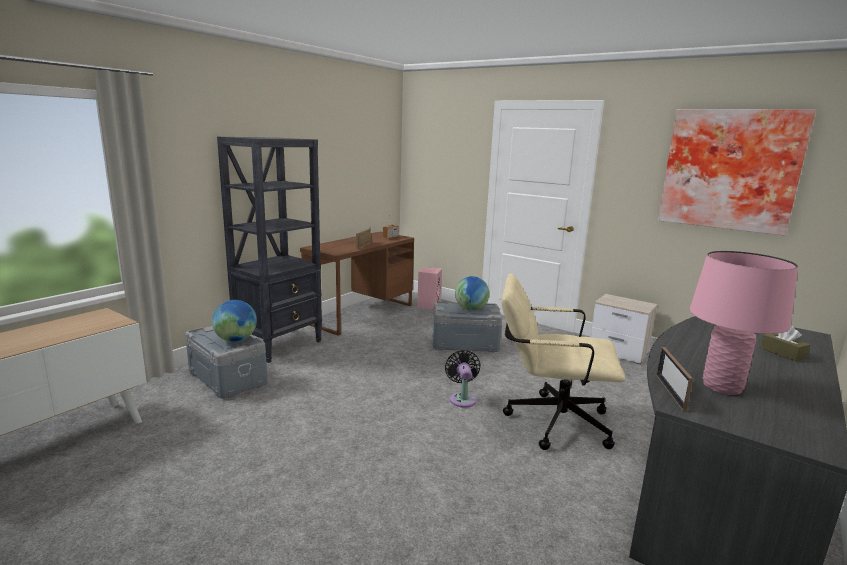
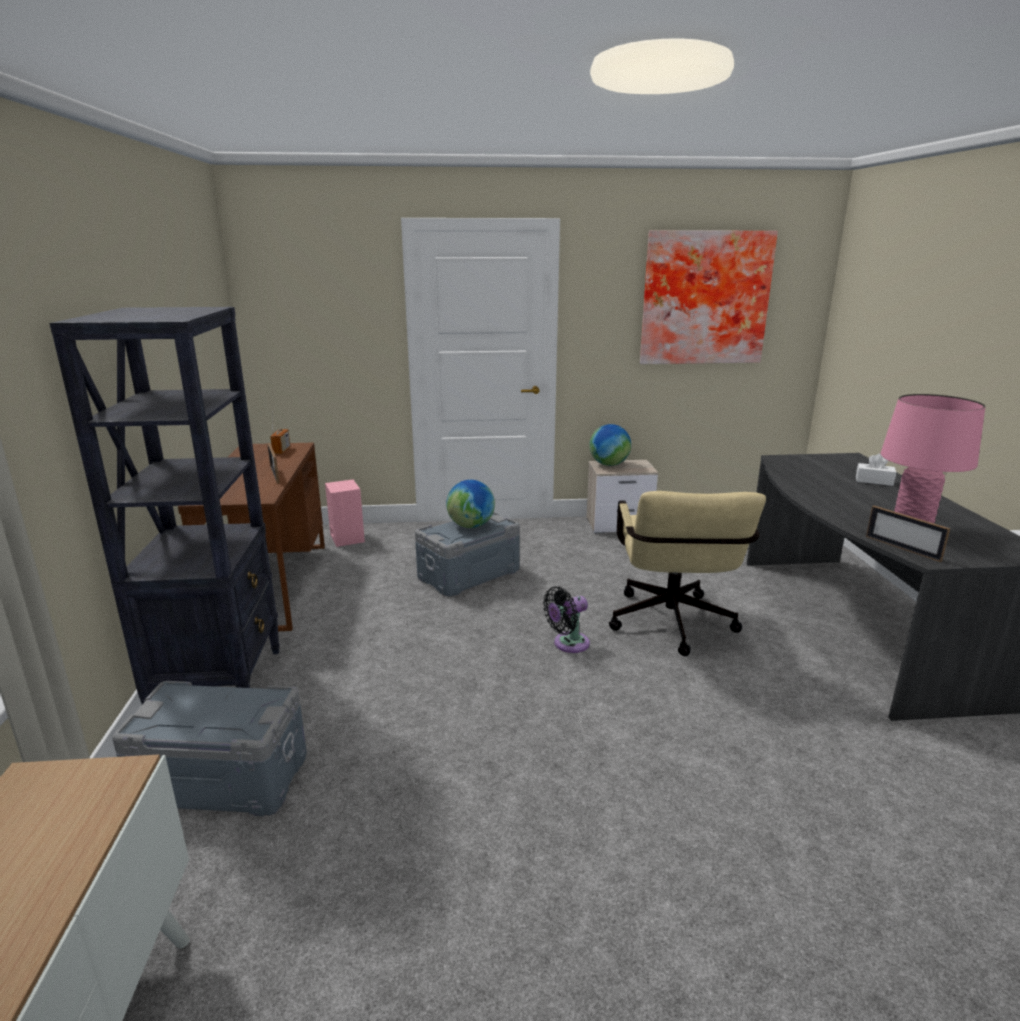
camera: 40 degrees left, 5 degrees up
(236, 340) = (237, 706): globe -> globe (609, 465)
(462, 398) = (568, 644): black fan -> black fan turned 75 degrees counterclockwise
(549, 421) = (672, 627): beige office chair -> beige office chair turned 60 degrees counterclockwise
(782, 353) = (874, 481): brown tissue box -> white tissue box

